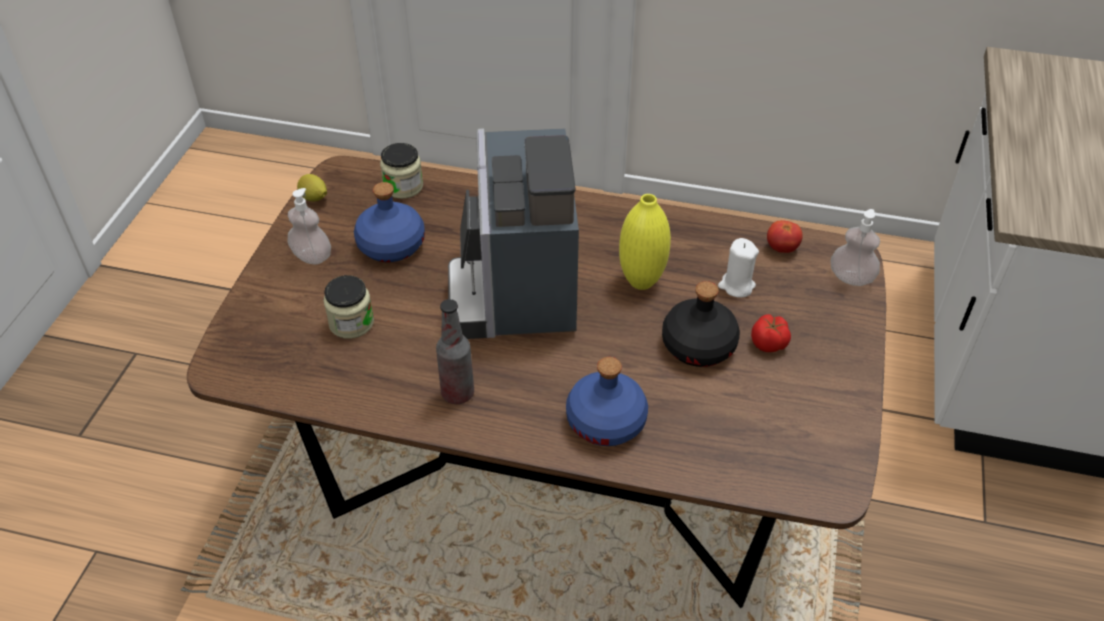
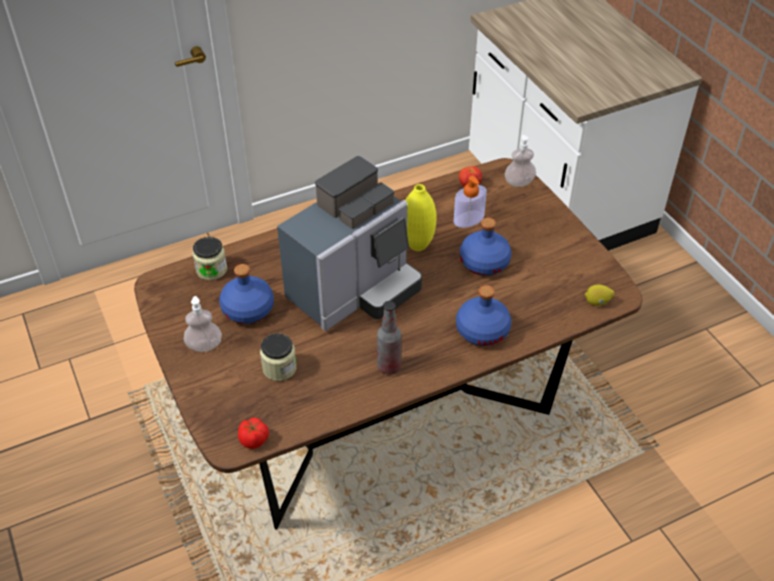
camera: 40 degrees left, 0 degrees up
(314, 198) = (159, 310): lemon -> lemon (597, 302)
(517, 290) = (355, 290): coffee machine -> coffee machine turned 90 degrees counterclockwise
(699, 346) = (485, 262): black bottle -> blue bottle
(736, 286) = (468, 219): white candle -> soap dispenser
(769, 344) = (517, 240): tomato -> tomato (254, 440)

